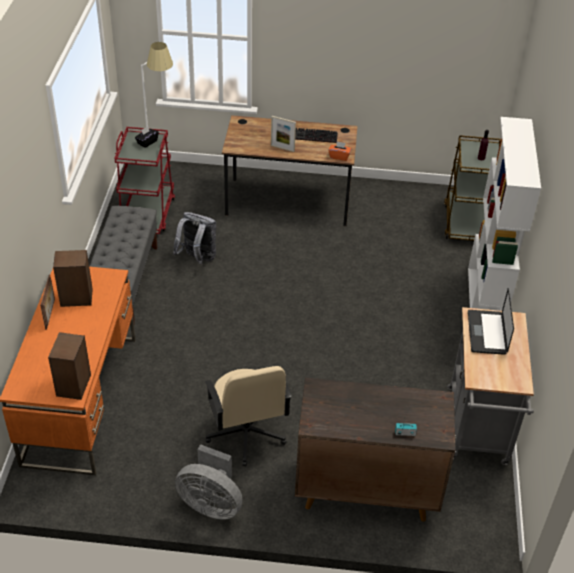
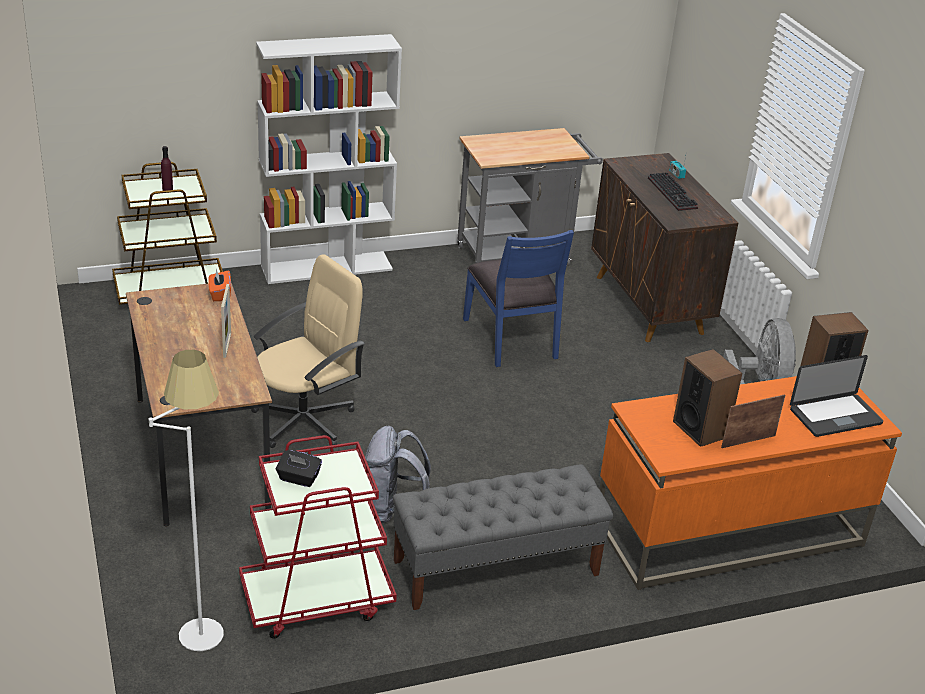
camera: 115 degrees left, 10 degrees down
(246, 434) = (655, 389): beige office chair -> beige office chair (305, 420)
(311, 137) = (180, 326): keyboard -> keyboard (674, 194)
(348, 375) = (512, 338): none -> blue chair
(487, 333) = (507, 151): laptop -> laptop (835, 416)

